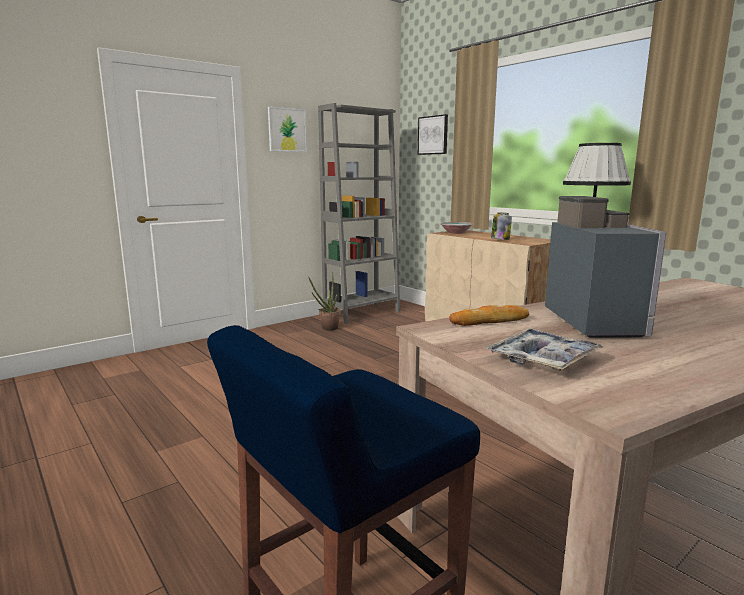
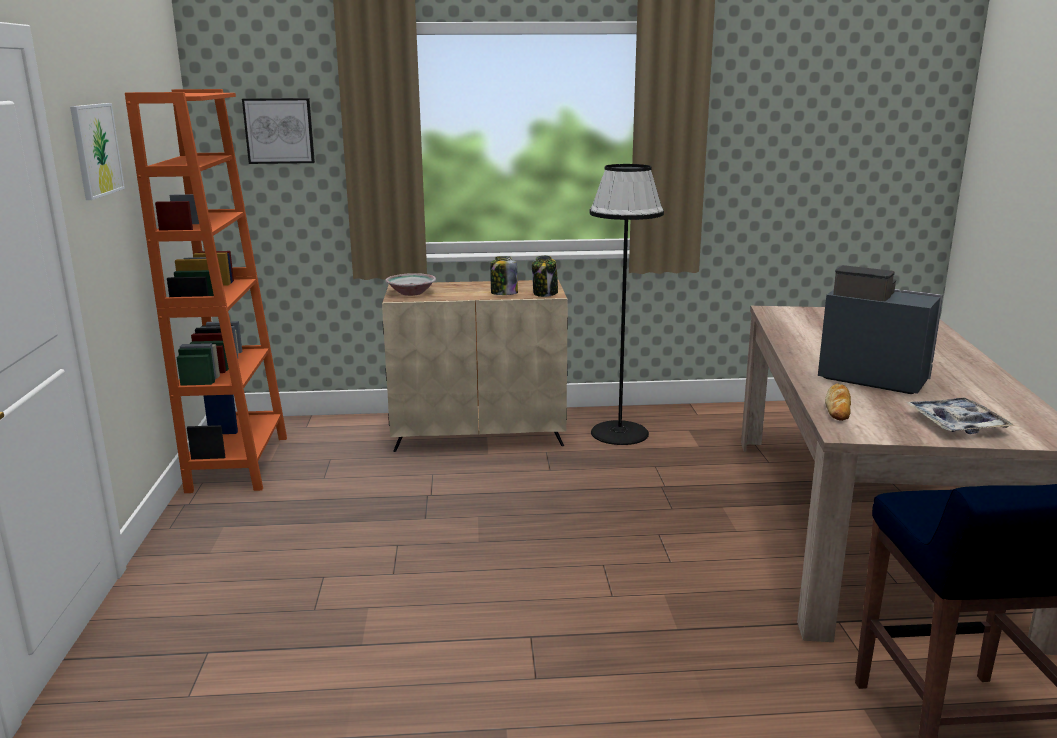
camera: 55 degrees left, 5 degrees up
(327, 329) = (254, 510): potted plant -> none
(362, 313) = (239, 463): grey bookcase -> orange bookcase
(524, 242) = (545, 293): none -> jar

